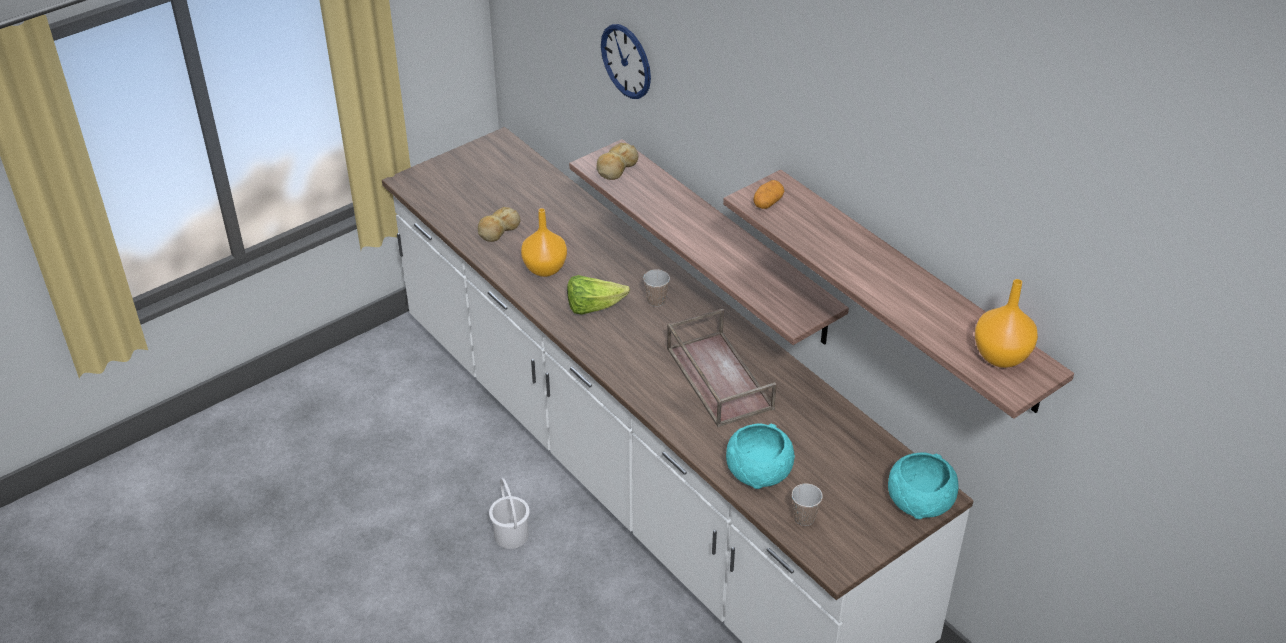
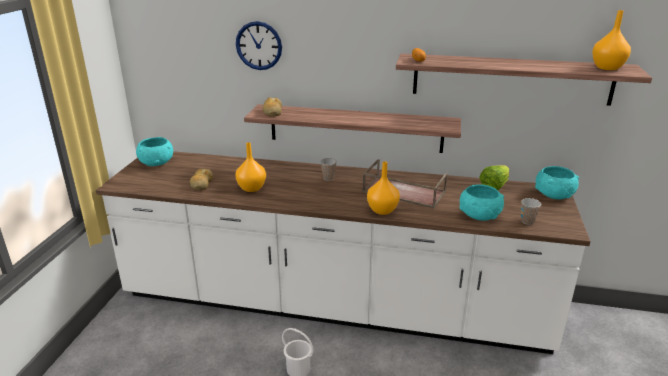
camera: 40 degrees left, 15 degrees down
(488, 161) = (156, 162): none -> turquoise bowl
(593, 307) = (301, 192): lettuce -> lettuce (494, 186)
(649, 392) = (381, 210): none -> orange vase

